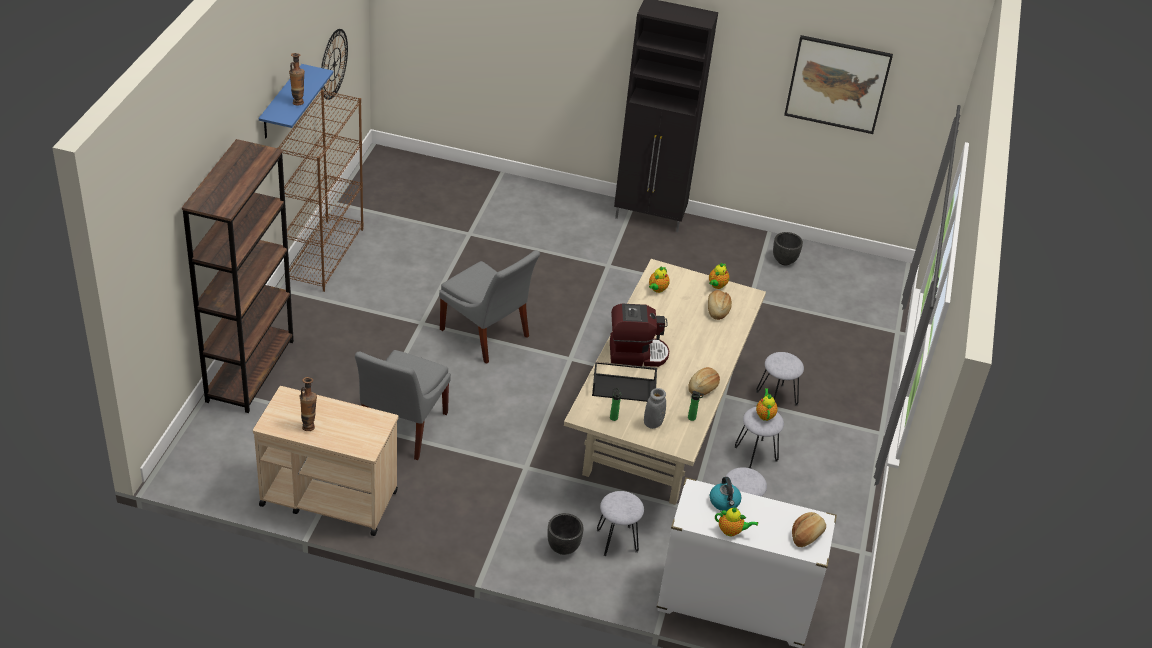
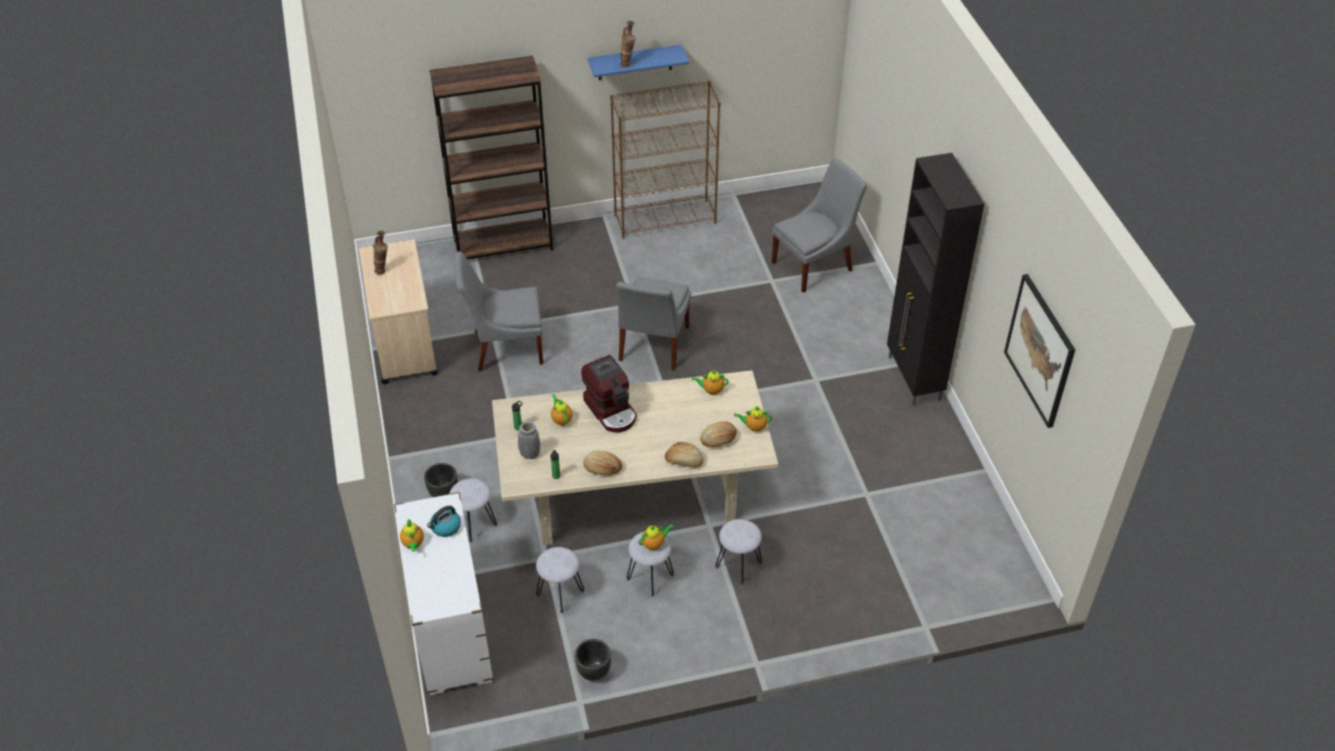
camera: 65 degrees right, 5 degrees up
(334, 64) = (752, 71): wall clock -> none
(473, 202) = (815, 265): none -> grey chair
(624, 387) = (561, 419): black tray -> teapot
(784, 261) = (949, 498): black planter -> black planter (593, 672)
(807, 535) = (441, 597): bread -> bread (684, 461)

